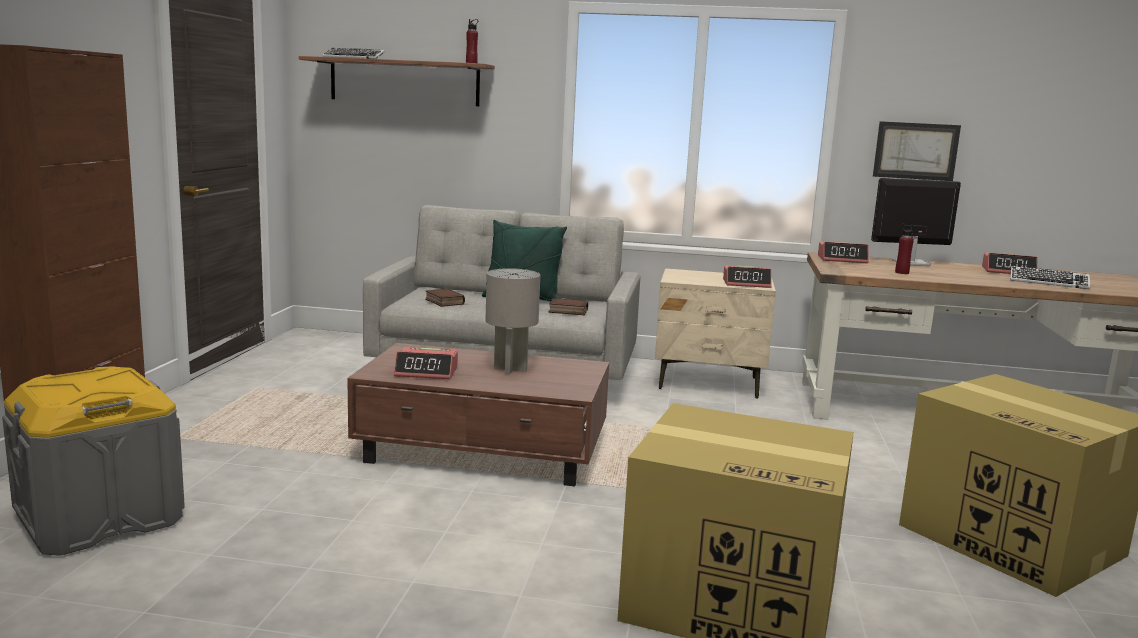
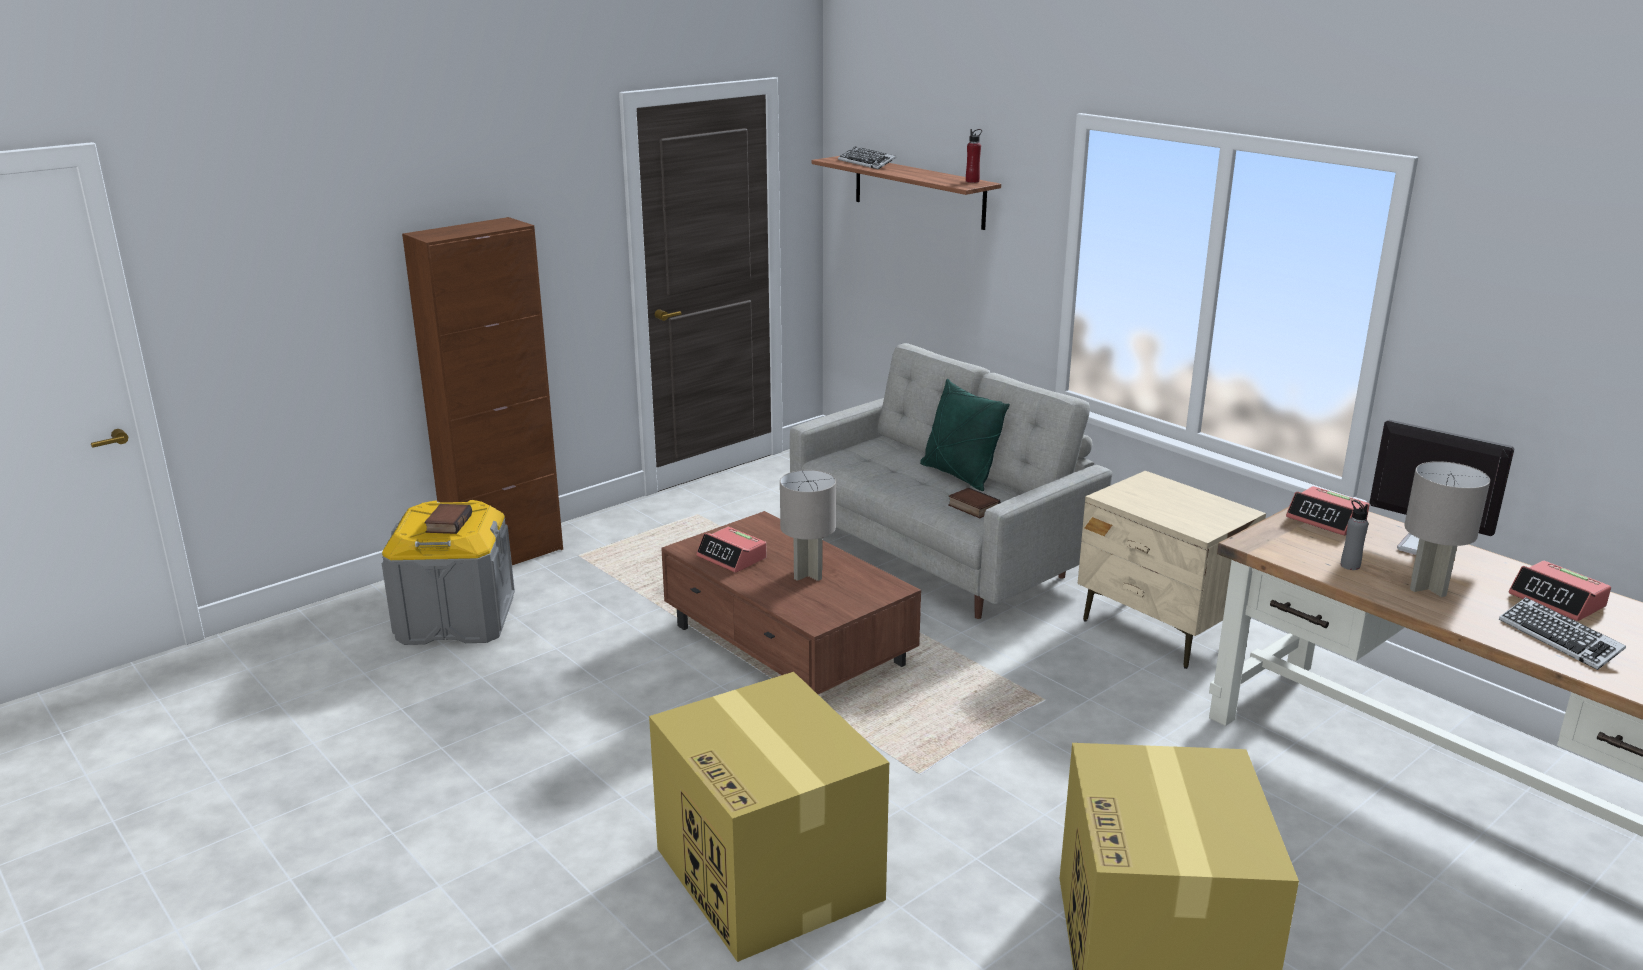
camera: 40 degrees right, 10 degrees up
(443, 301) = (867, 465): book -> book (447, 523)
(746, 284) = (1194, 522): alarm clock -> none
(901, 272) = (1350, 565): red bottle -> grey bottle
(915, 151) = (1500, 379): picture -> none
(954, 275) = (1429, 587): none -> grey table lamp

